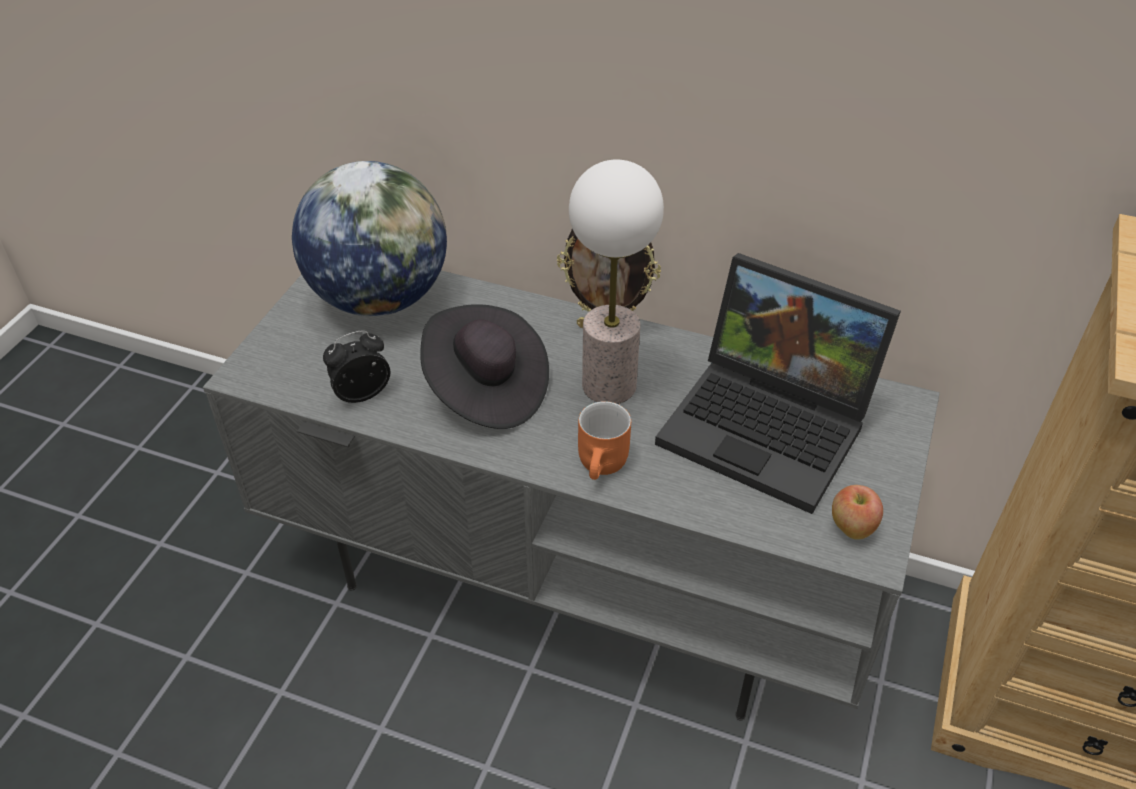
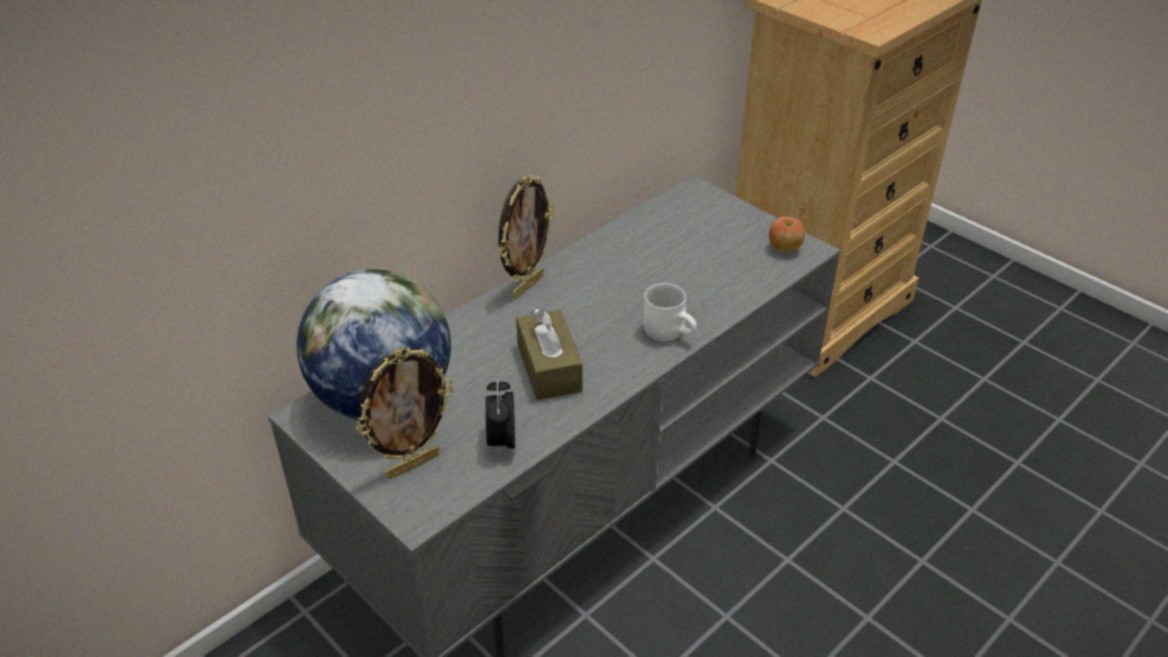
camera: 65 degrees left, 5 degrees down
(305, 347) = (412, 464): none -> picture frame
(486, 389) = (549, 368): black hat -> brown tissue box
(605, 465) = (670, 332): orange mug -> white mug
(610, 385) = (591, 304): table lamp -> none
(771, 426) = (680, 247): laptop -> none

